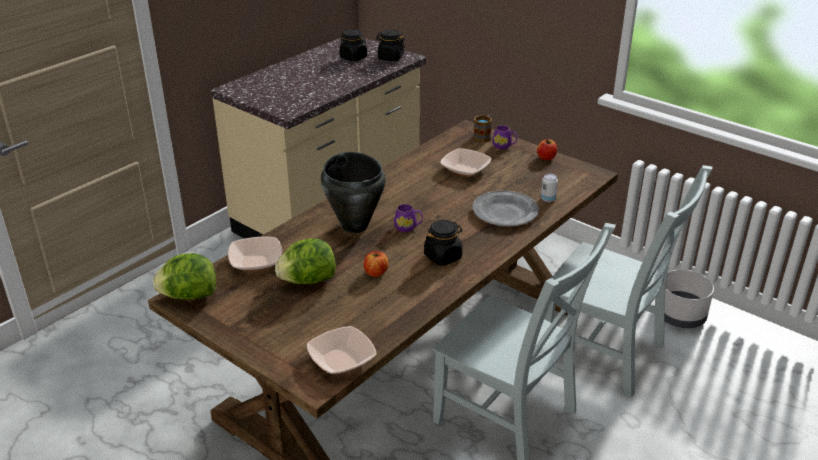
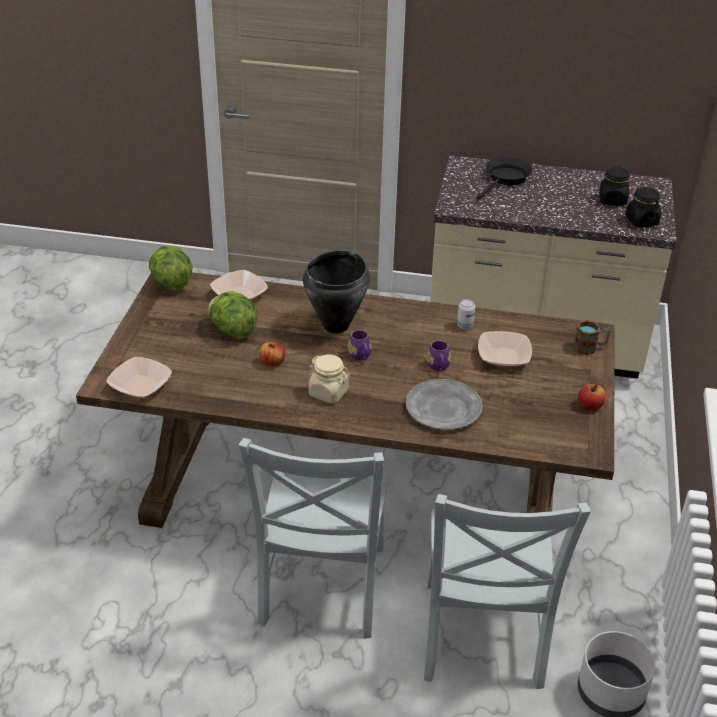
camera: 60 degrees right, 5 degrees up
(276, 81) = (505, 179): none -> black frying pan
(443, 257) = (329, 393): black jar -> beige jar
(504, 146) = (583, 368): purple mug -> purple mug (438, 367)
(548, 199) = (498, 431): can -> can (465, 326)

